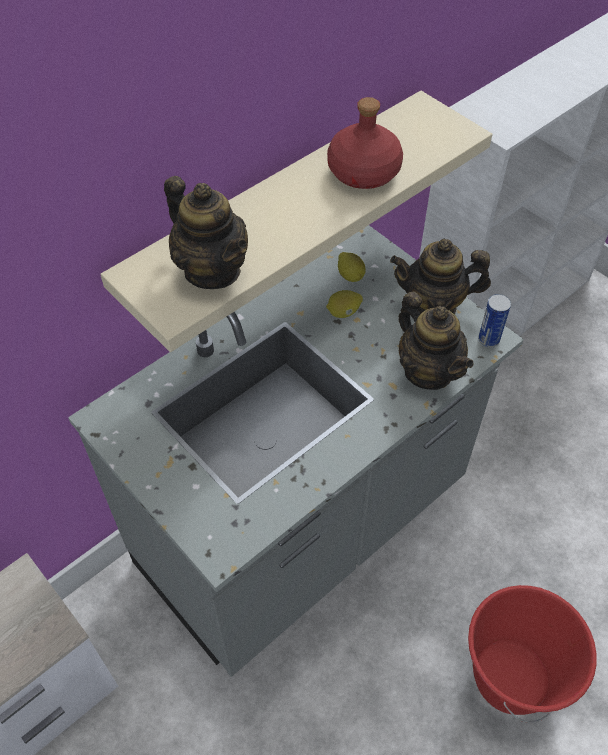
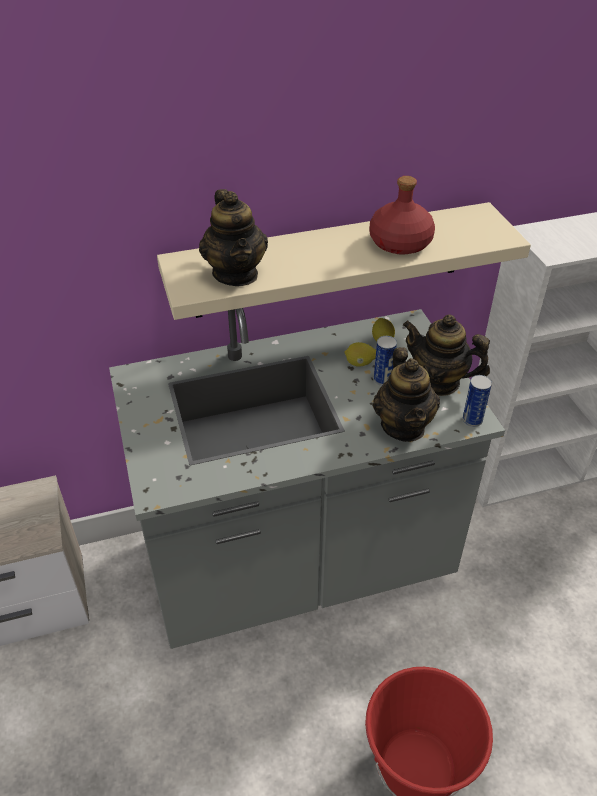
camera: 25 degrees right, 10 degrees down
(378, 324) = (383, 380): none -> can

